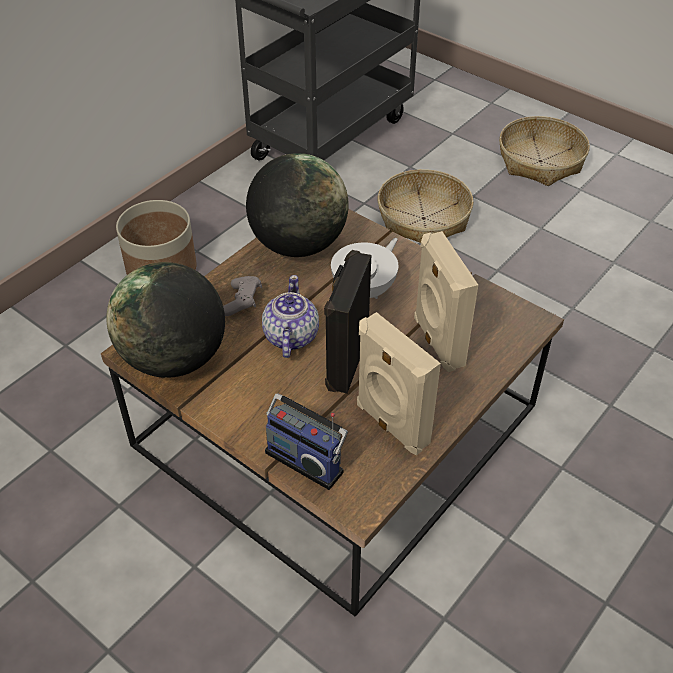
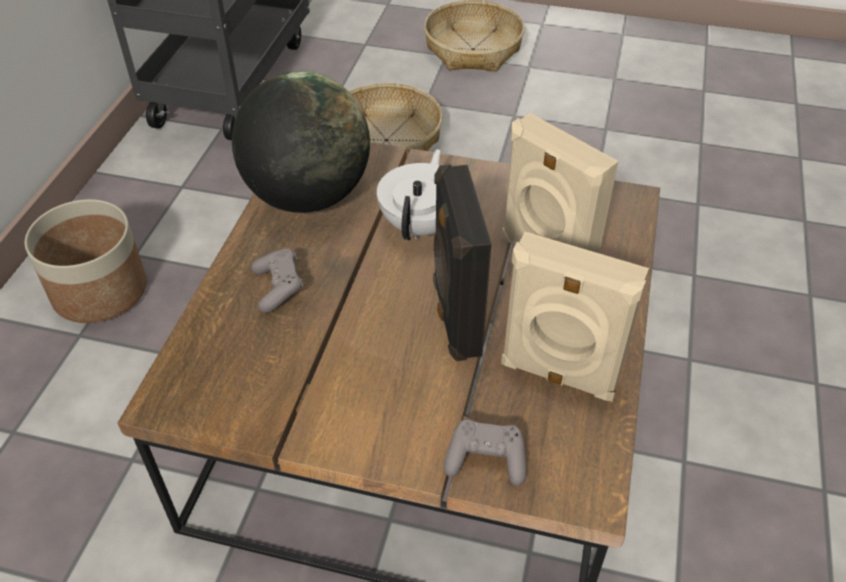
camera: 25 degrees left, 0 degrees up
(174, 358) = (230, 392): globe -> none
(290, 337) = (367, 311): teapot -> none
(306, 459) = (486, 460): radio -> grey game controller

